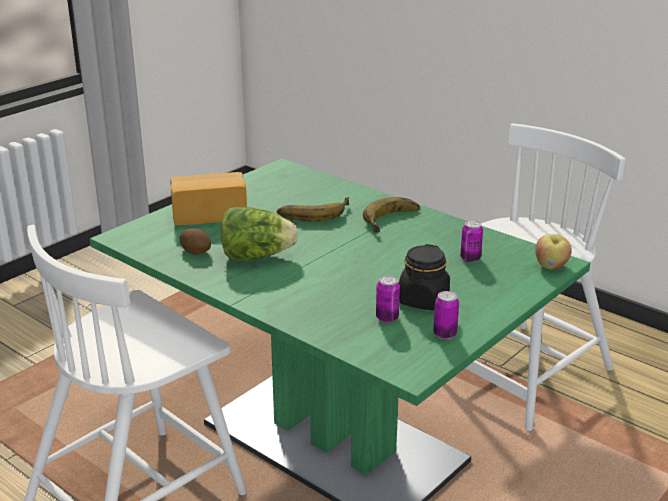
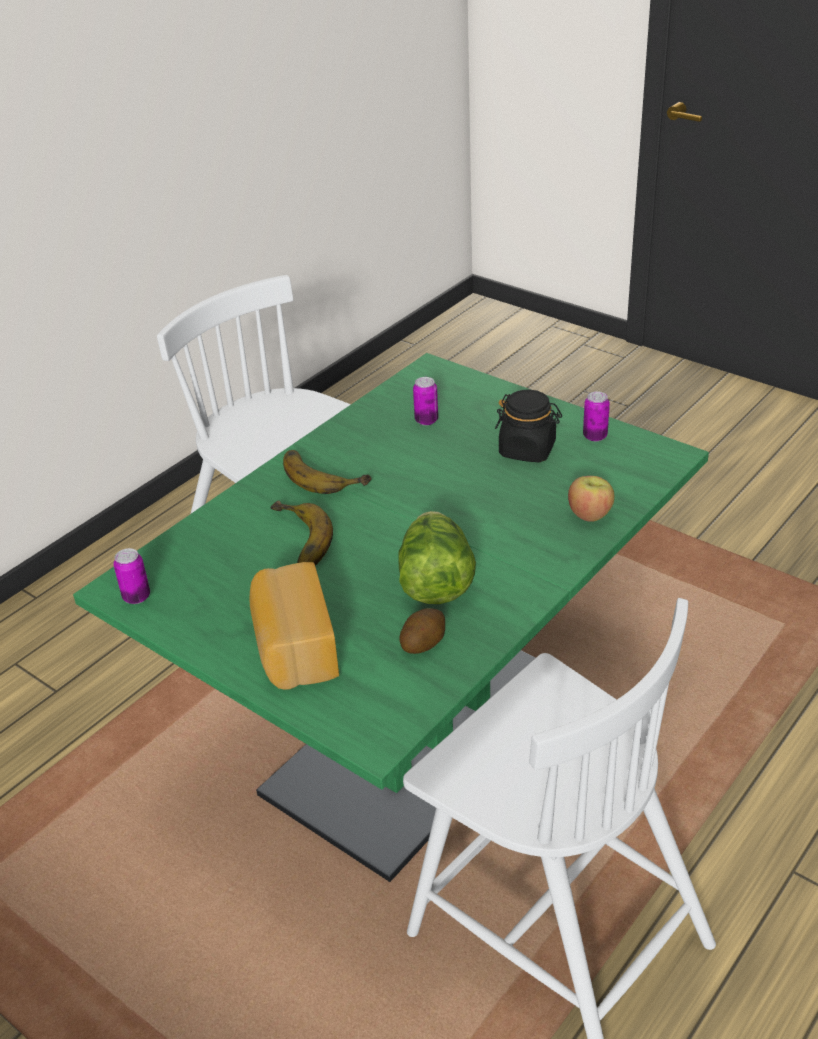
camera: 90 degrees left, 10 degrees up
(387, 318) = (571, 472): can -> can (136, 597)
(551, 266) = (440, 373): apple -> apple (590, 514)

